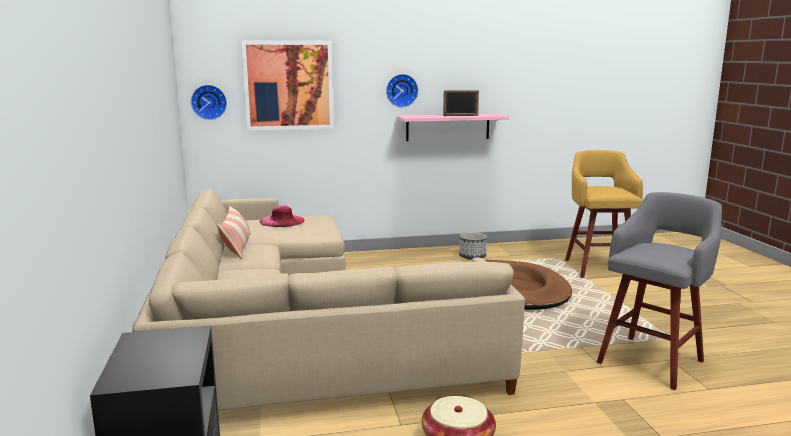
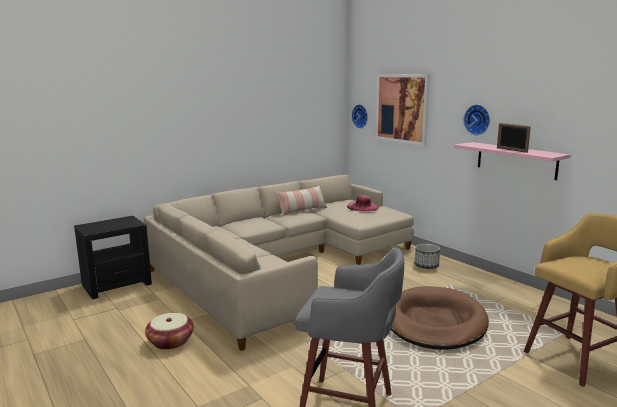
camera: 65 degrees right, 0 degrees up
(472, 257) = (495, 292): planter -> planter (426, 266)

